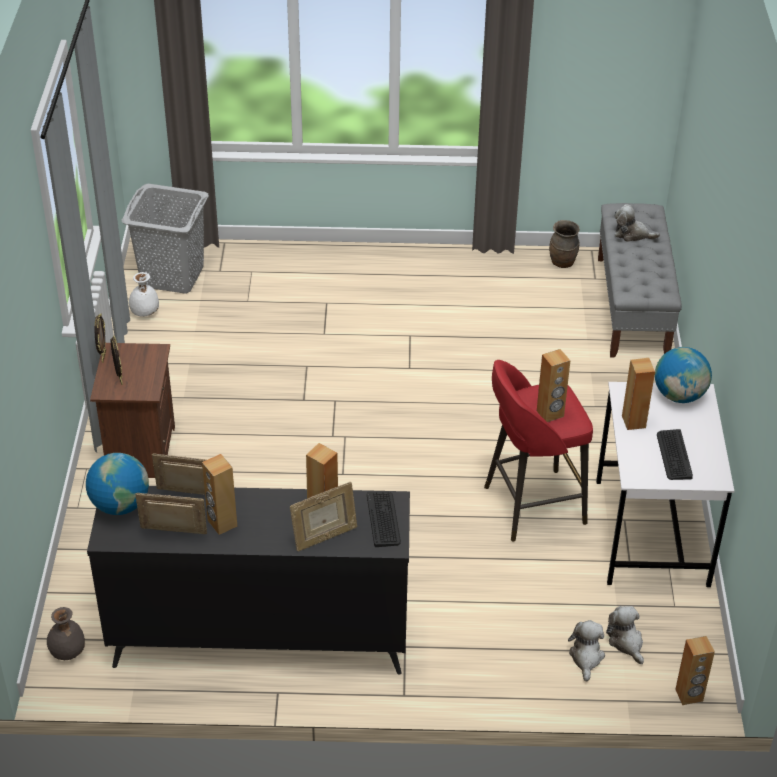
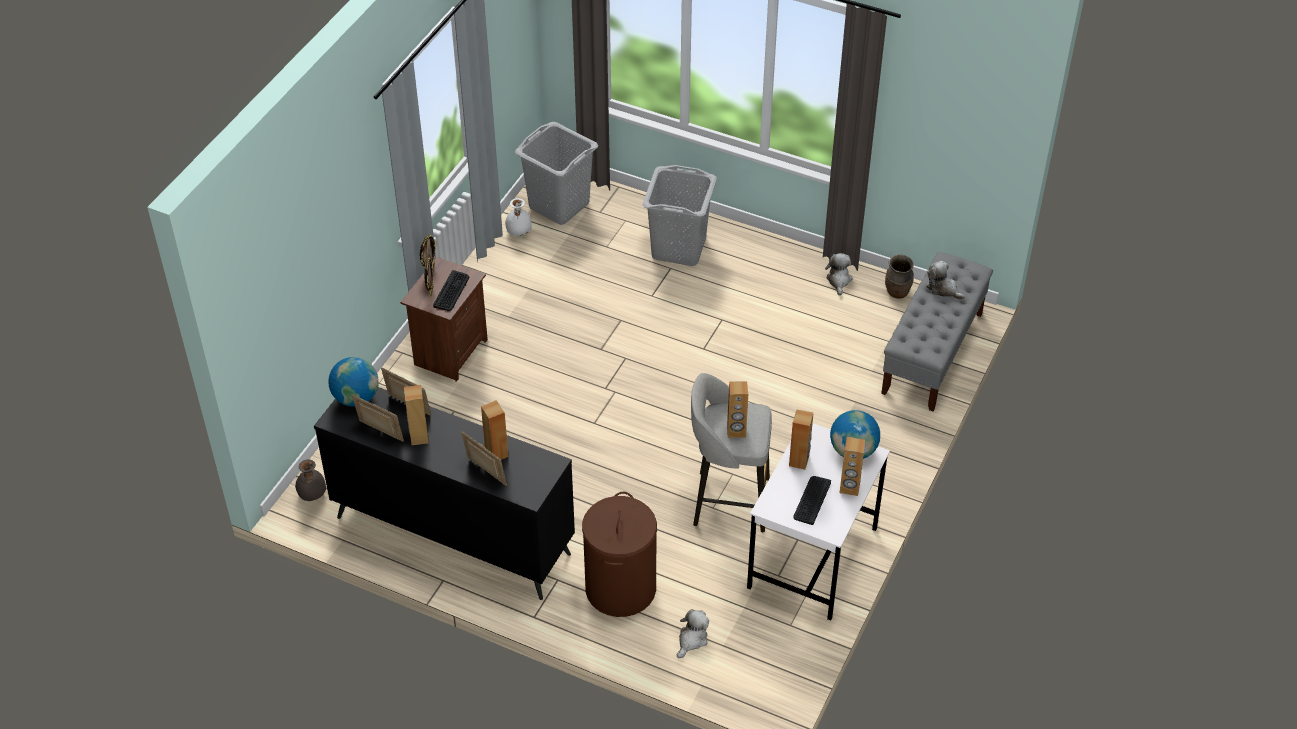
camera: 25 degrees right, 5 degrees up
(323, 281) = (679, 247): none -> grey laundry basket
(324, 537) = (485, 474): picture frame -> picture frame turned 135 degrees counterclockwise
(383, 519) = (537, 475): keyboard -> keyboard (451, 291)
(477, 631) = (620, 588): none -> brown laundry basket
(531, 505) = (728, 501): red stool -> grey stool
(626, 642) = (731, 639): plush toy -> plush toy (839, 280)
(689, 695) = (753, 699): brown speaker -> brown speaker (849, 488)

